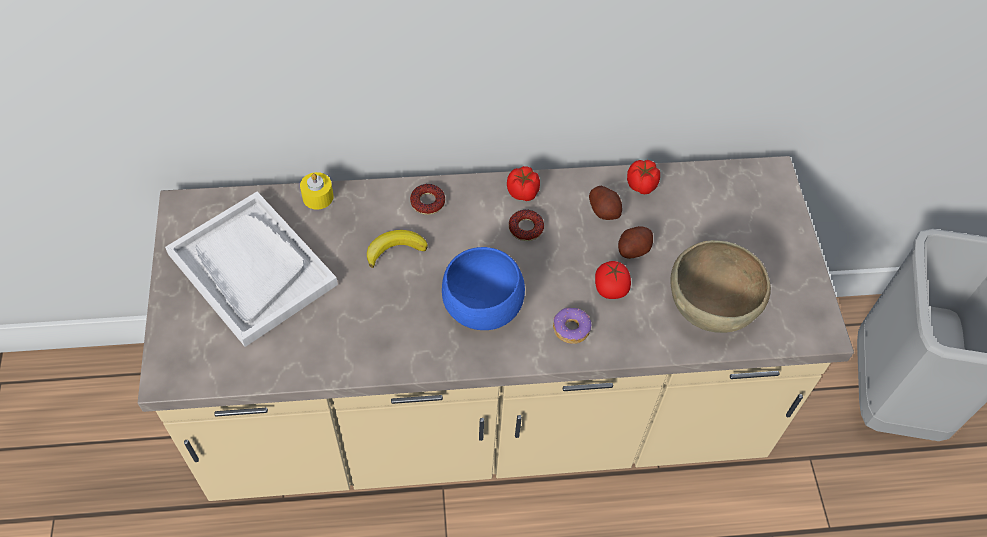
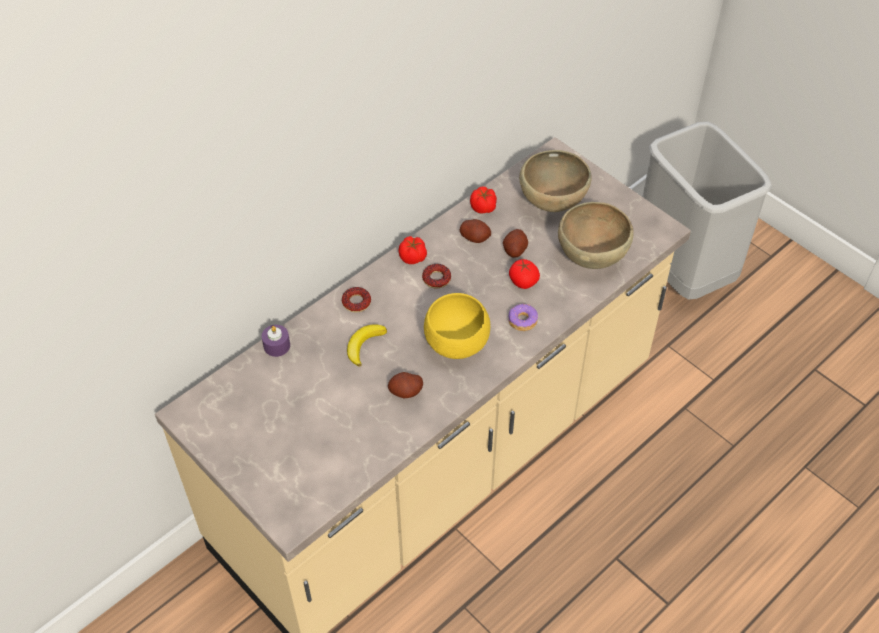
camera: 35 degrees left, 5 degrees down
(251, 269) = (278, 420): white tray -> none
(318, 197) = (277, 345): yellow candle -> purple candle
(389, 322) = (406, 391): none -> potato
(483, 310) = (458, 345): blue bowl -> yellow bowl
(720, 225) = (552, 203): none -> brown bowl

